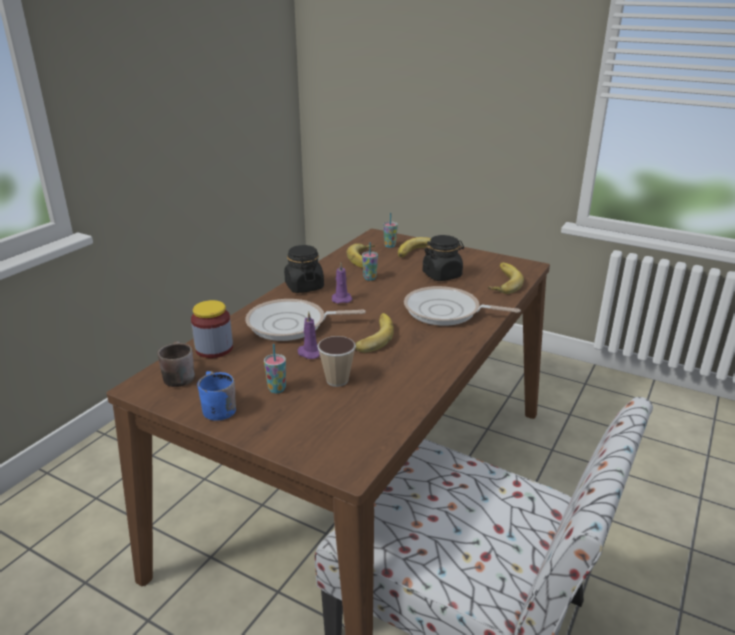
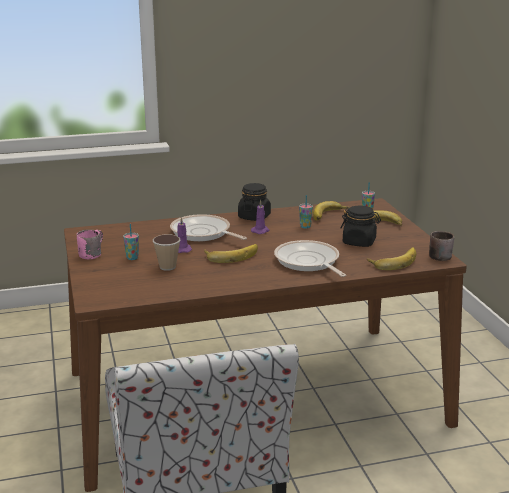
camera: 45 degrees right, 5 degrees down
(176, 376) = (103, 234): brown mug -> brown mug (440, 255)
(214, 349) = (142, 229): jar -> none
(214, 408) = (91, 253): blue mug -> pink mug

